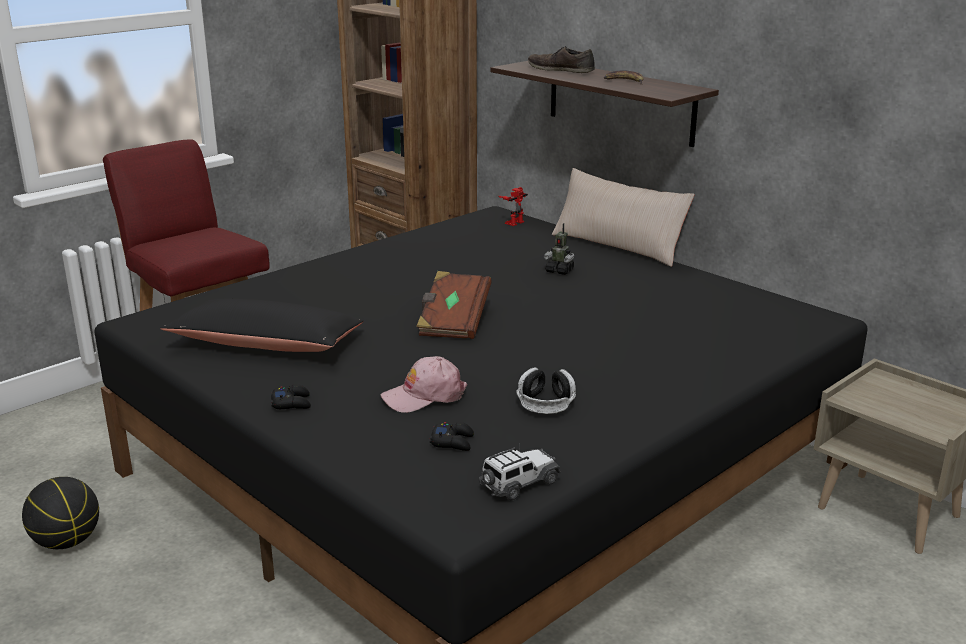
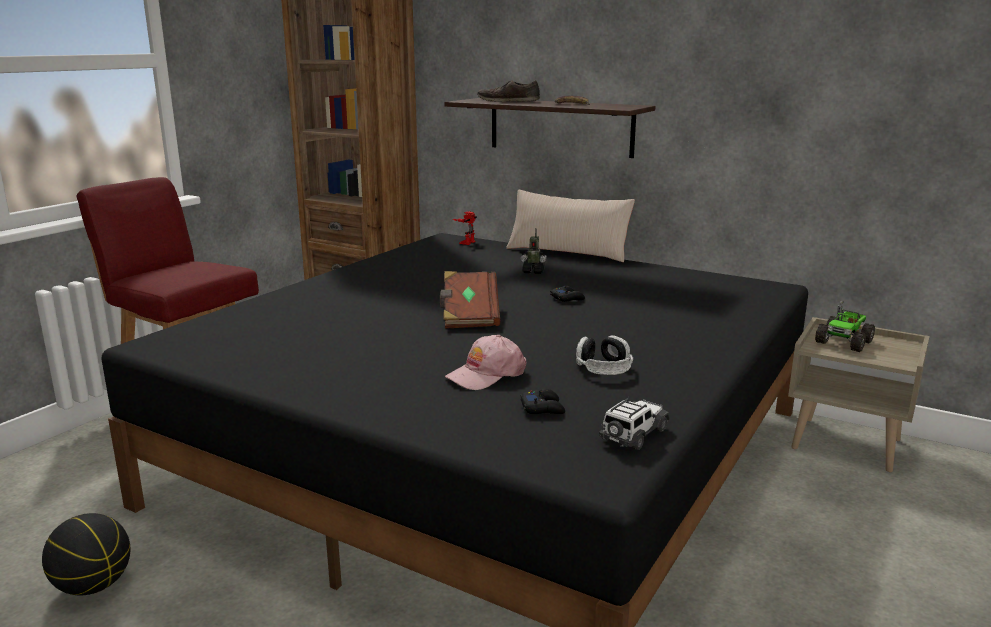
camera: 15 degrees left, 5 degrees down
(266, 344) = (299, 349): black pillow -> none
(291, 403) = (359, 394): black game controller -> black game controller (567, 298)
(890, 395) = (844, 342): none -> toy truck

